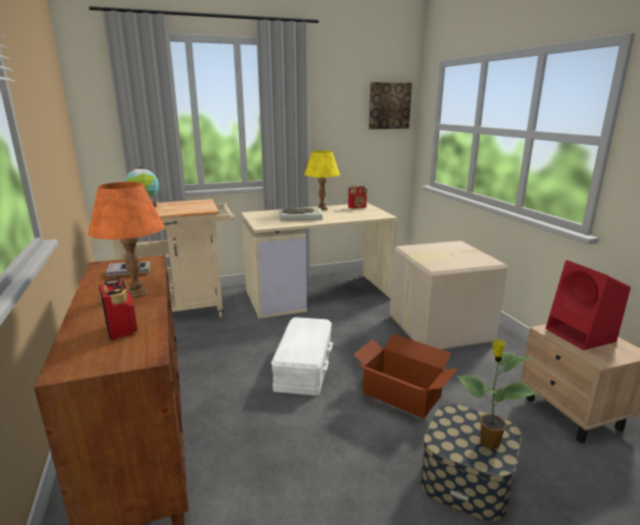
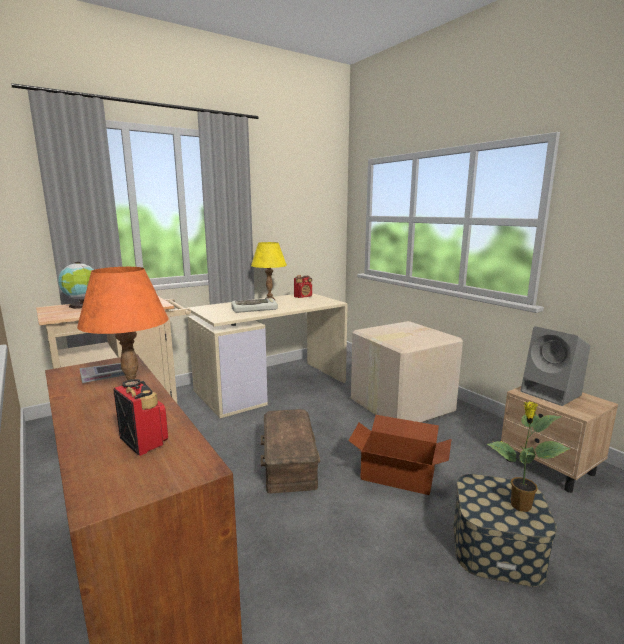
camera: 15 degrees left, 5 degrees down
(303, 366) = (288, 461): white storage box -> brown storage box
(389, 106) = (322, 200): picture -> none
(581, 336) = (552, 394): red speaker -> grey speaker

